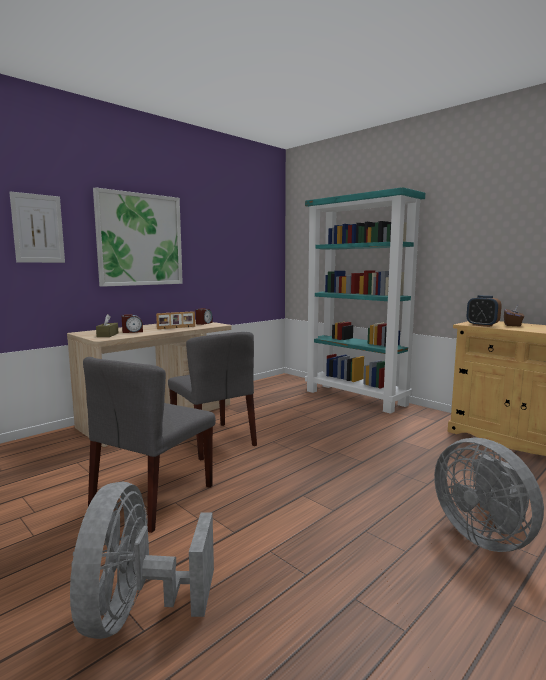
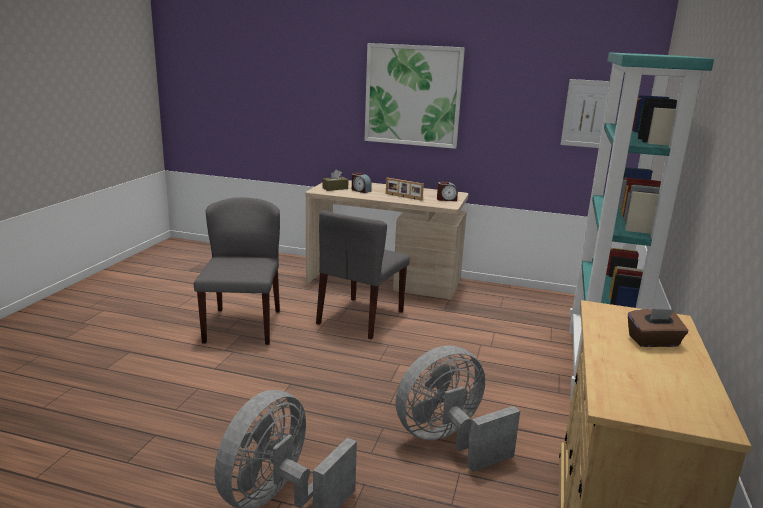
camera: 60 degrees right, 10 degrees up
(38, 228) = (319, 83): picture -> picture (587, 114)
(137, 611) = (119, 361): grey fan -> grey fan (448, 441)
(153, 498) = (242, 325): grey chair -> grey chair turned 90 degrees clockwise
(482, 325) = (603, 319): alarm clock -> none

